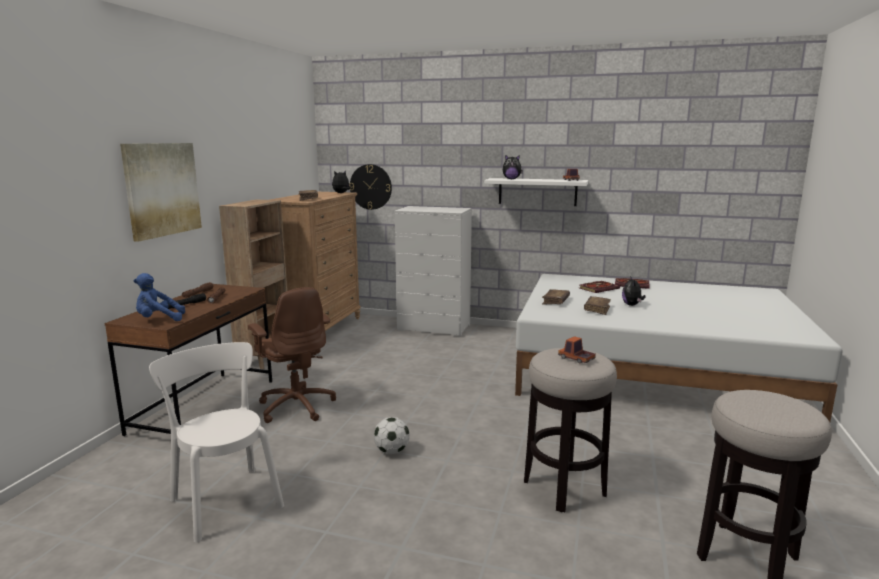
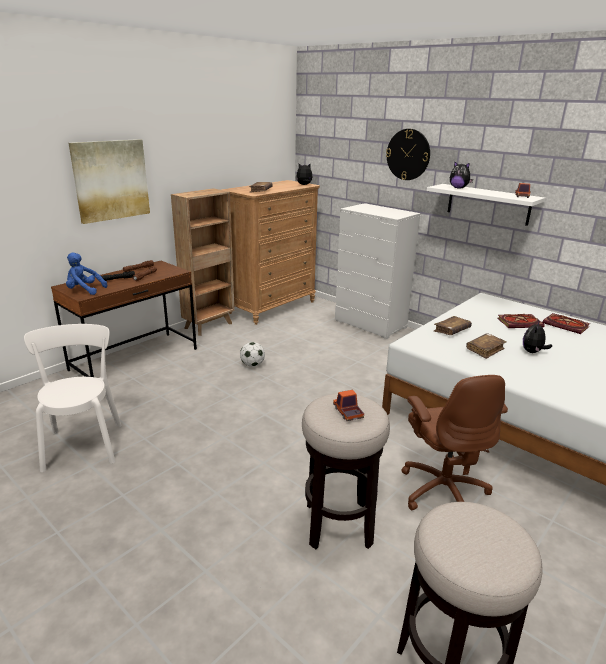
camera: 25 degrees right, 10 degrees up
(296, 406) = (195, 376): brown office chair -> brown office chair (443, 490)
(371, 187) = (335, 180): wall clock -> wall clock (408, 154)
(392, 451) = (228, 440): football -> football (252, 365)

